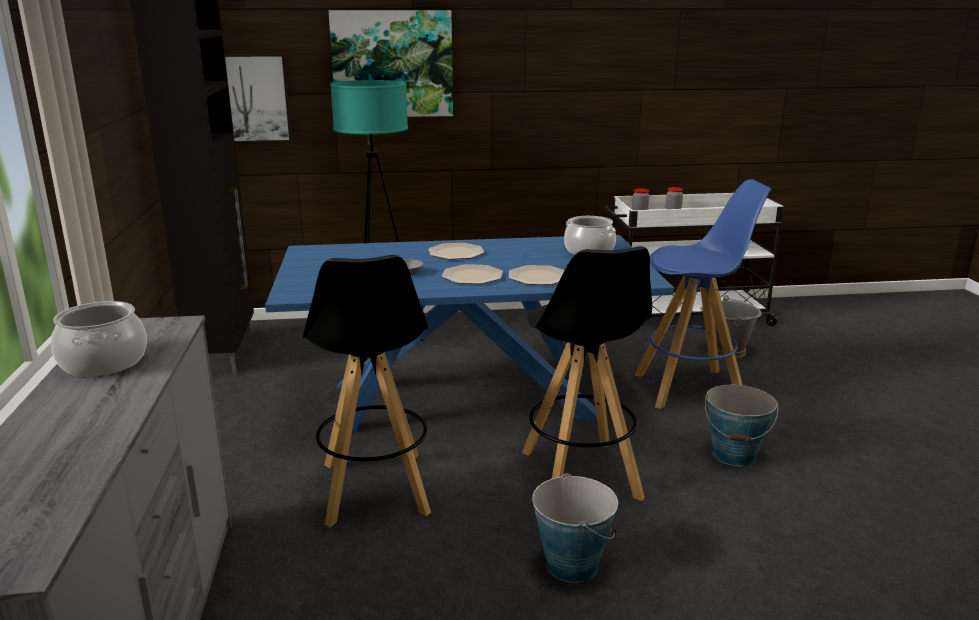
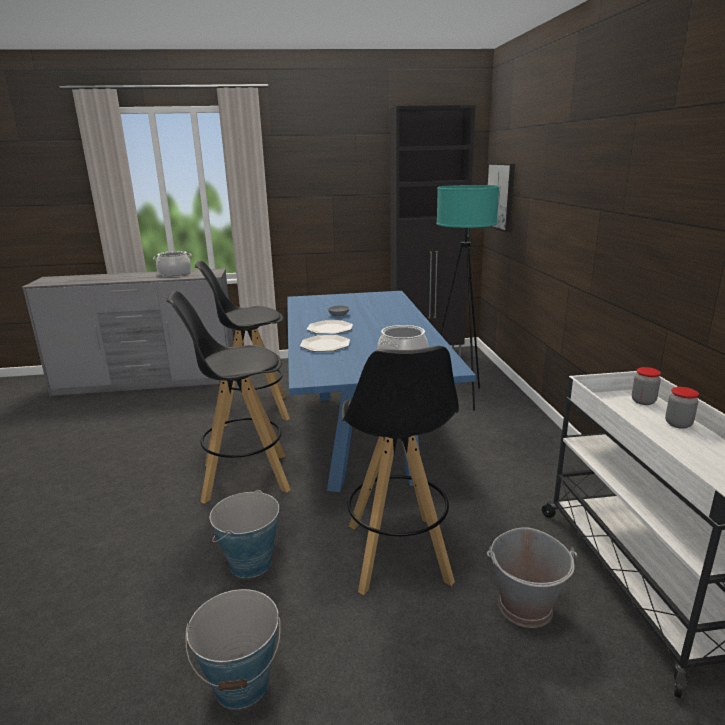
camera: 90 degrees right, 0 degrees up
(392, 64) = (552, 175): picture -> none
(456, 253) = (390, 323): plate -> none
(572, 564) = (148, 471): bucket -> bucket (242, 684)
(690, 388) = (397, 553): blue stool -> black stool

